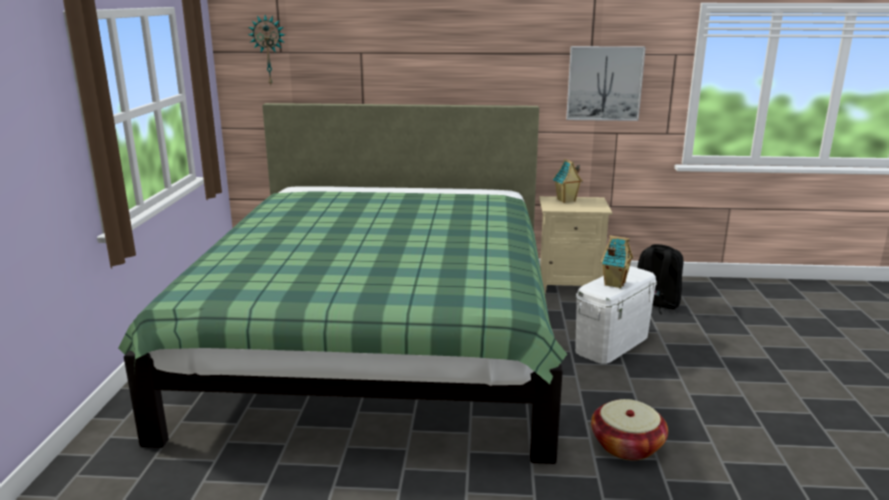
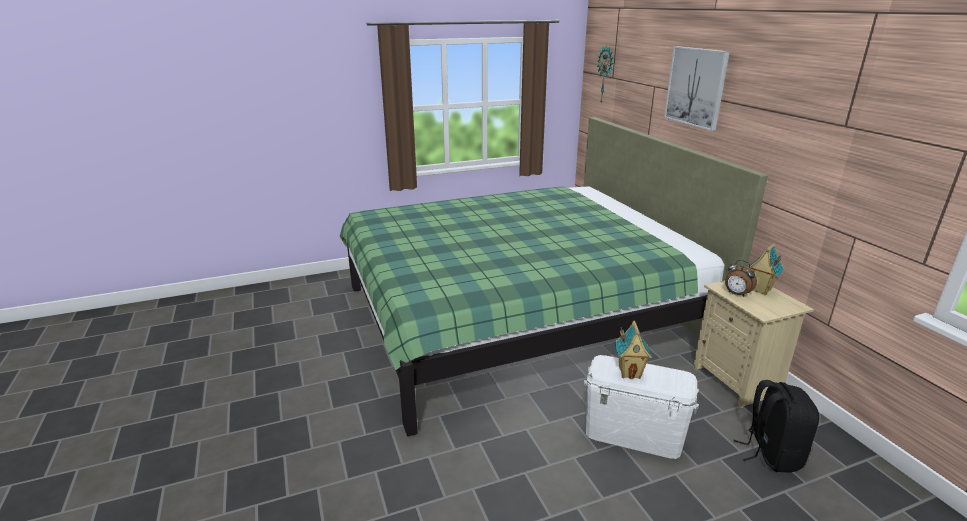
camera: 65 degrees right, 5 degrees up
(567, 207) = (736, 294): none -> alarm clock
(604, 83) = (850, 168): picture -> picture (696, 87)
(627, 445) = (455, 474): basket -> none

